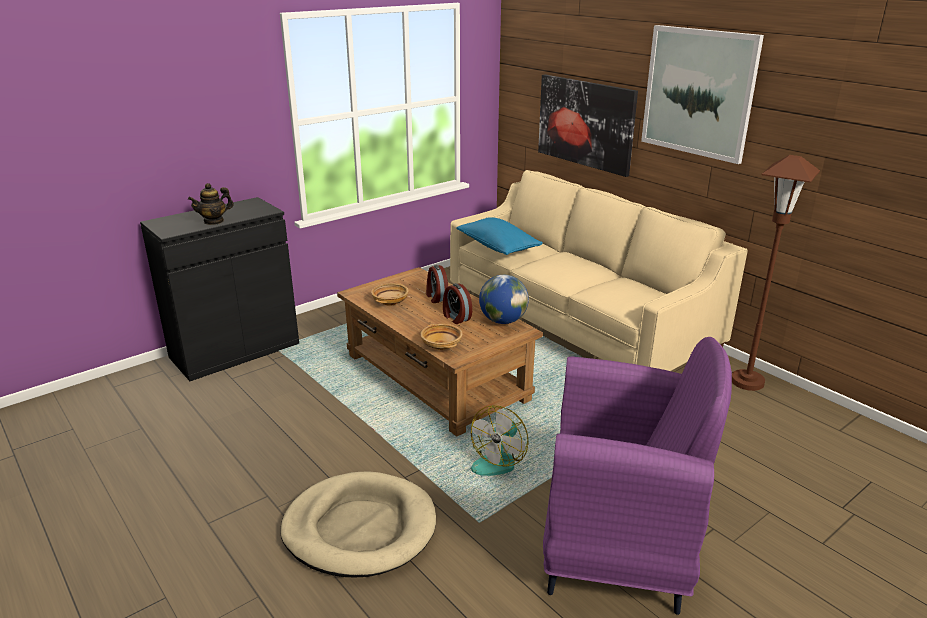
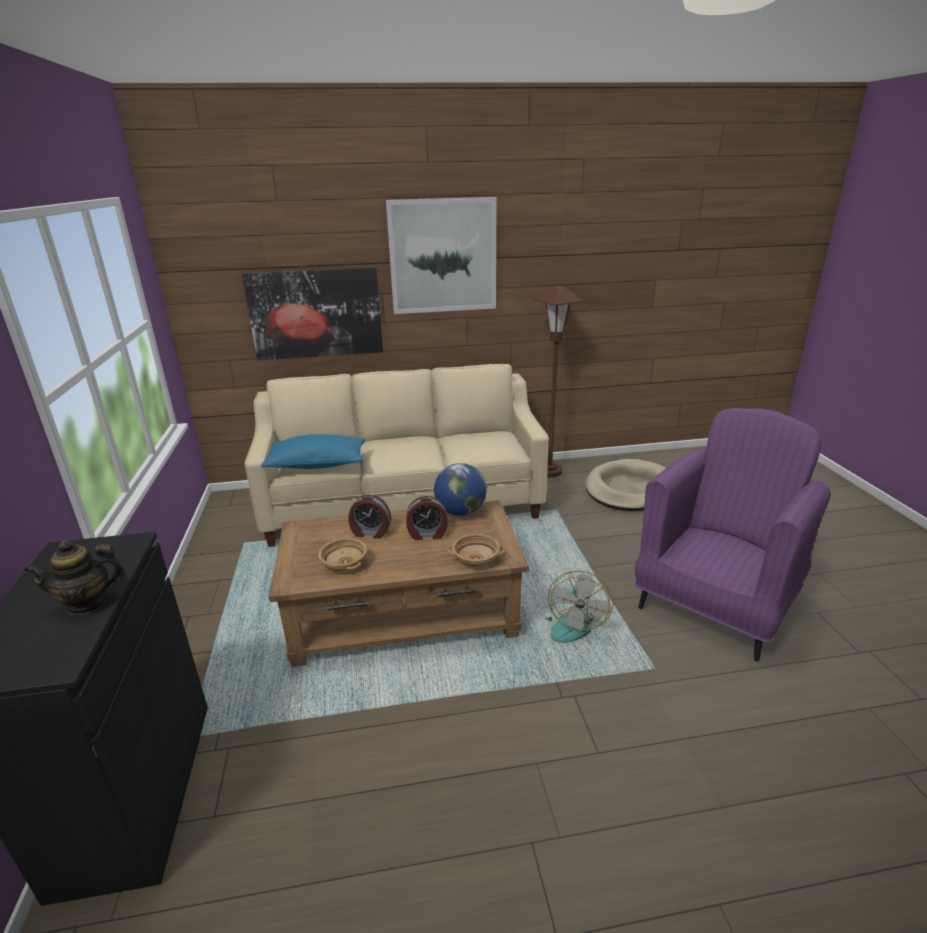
camera: 60 degrees left, 0 degrees up
(214, 221) = (87, 603): teapot -> teapot turned 75 degrees clockwise
(360, 528) = (631, 763): beige dog bed -> beige dog bed (629, 489)
(498, 460) = (571, 623): fan -> fan turned 45 degrees clockwise

